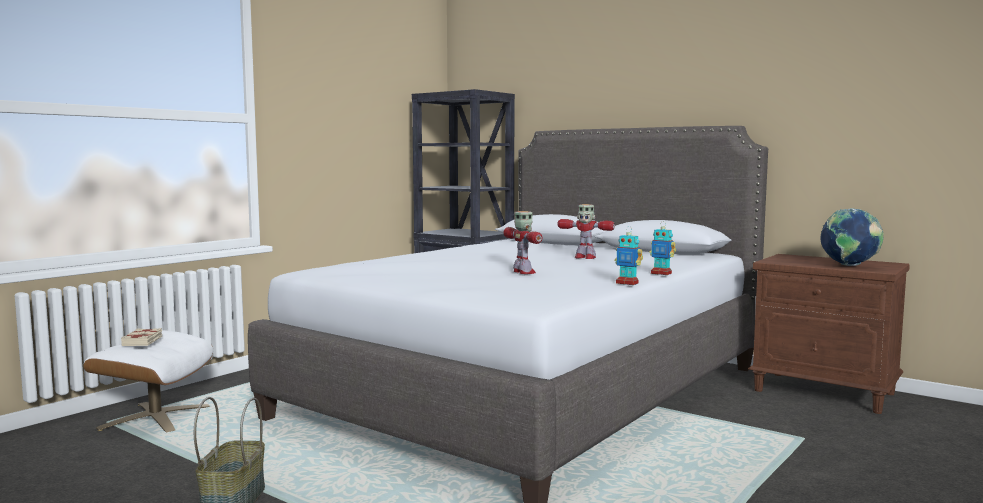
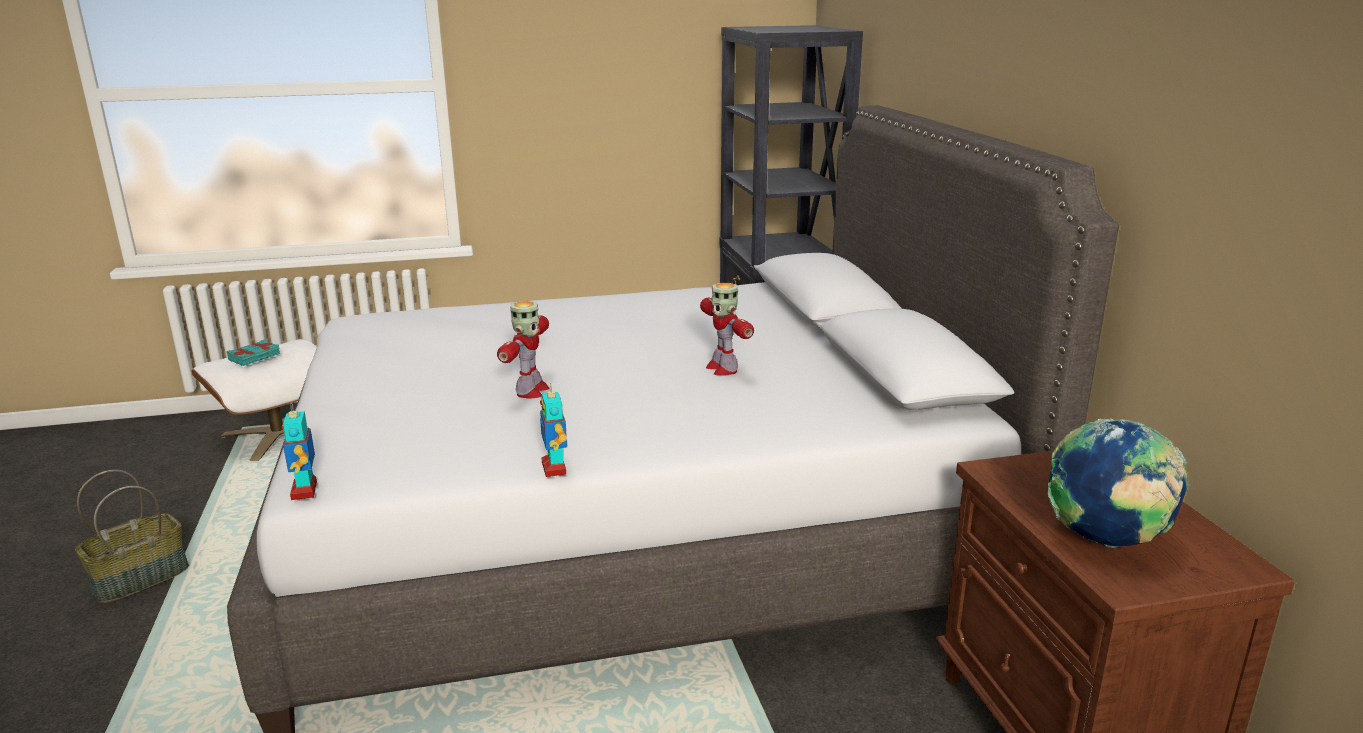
camera: 40 degrees right, 15 degrees up
(143, 341) = (255, 357): beige book -> turquoise book
(661, 273) = (680, 455): toy robot -> toy robot (305, 491)

